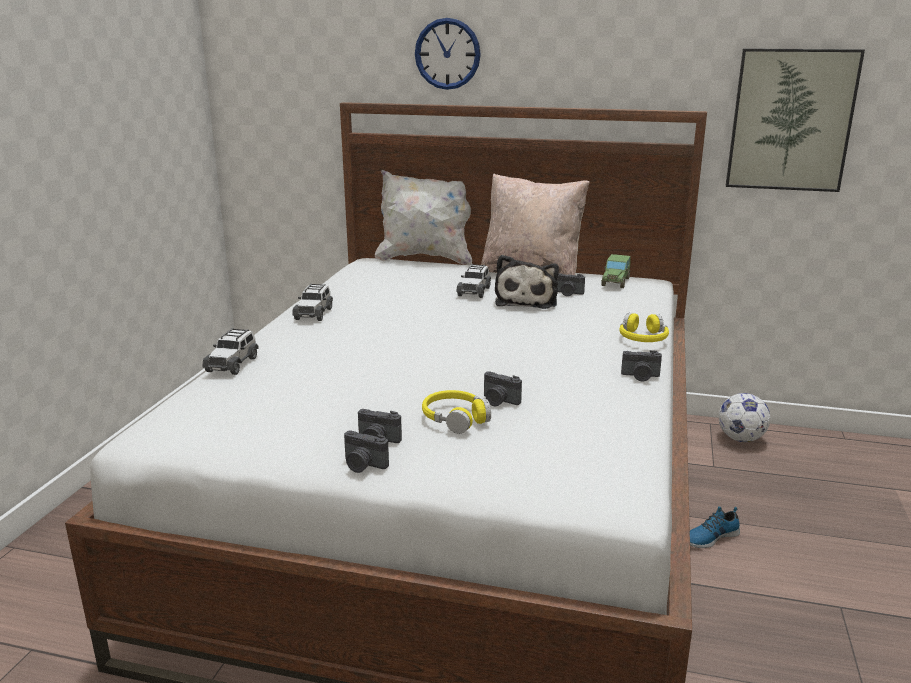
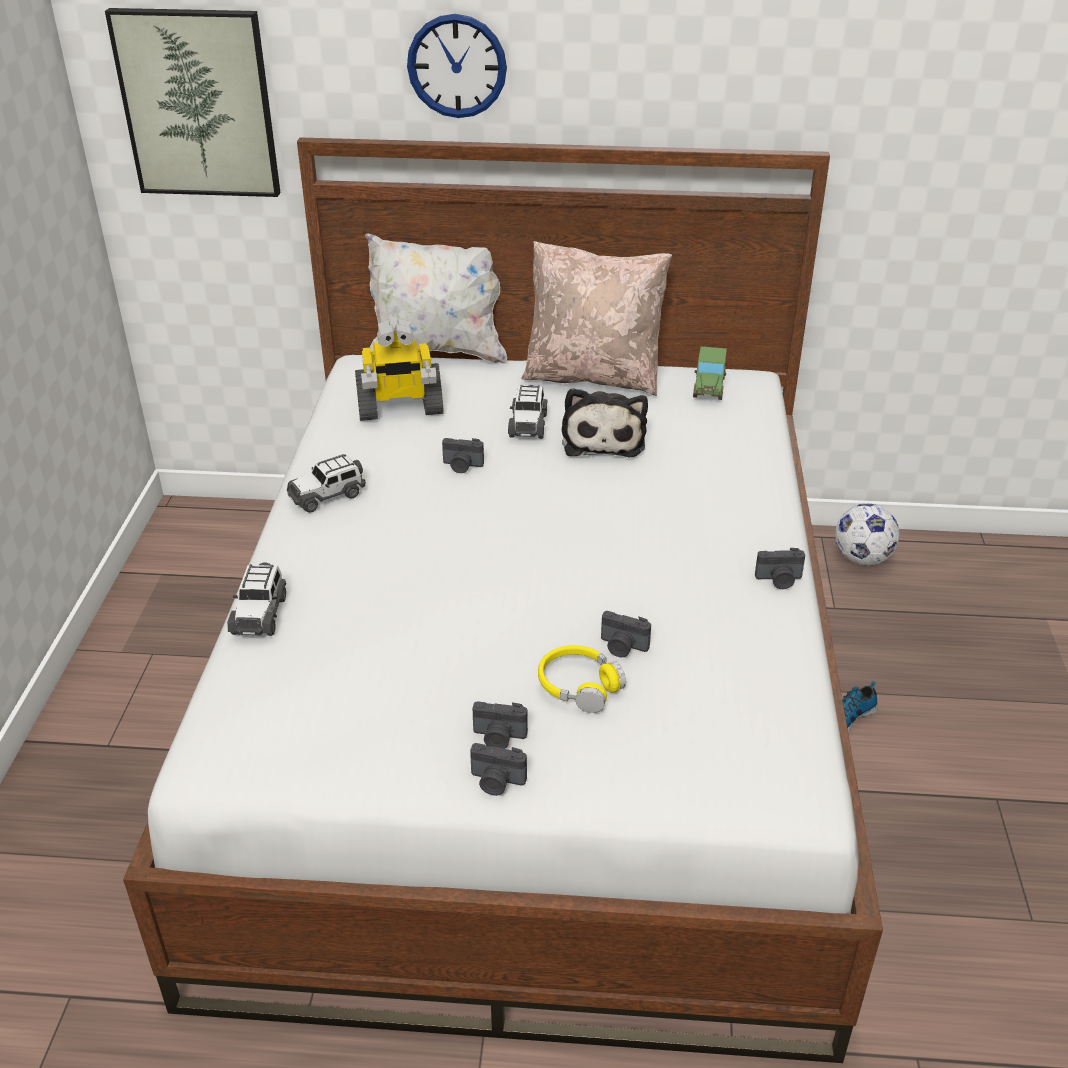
camera: 10 degrees left, 15 degrees up
(314, 313) = (327, 495): toy car -> toy car turned 60 degrees clockwise
(386, 279) = (399, 408): none -> toy robot
(568, 293) = (653, 417): camera -> camera (462, 466)
(642, 338) = (767, 503): yellow headphones -> none
(790, 120) = (938, 160): picture -> picture (198, 104)

